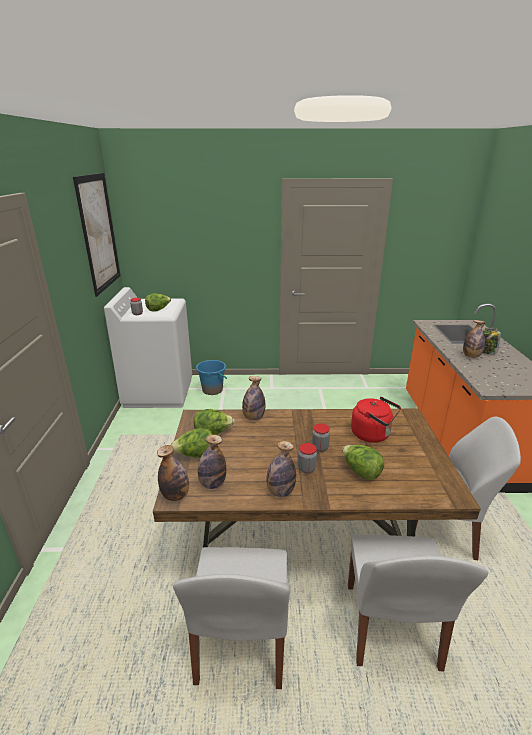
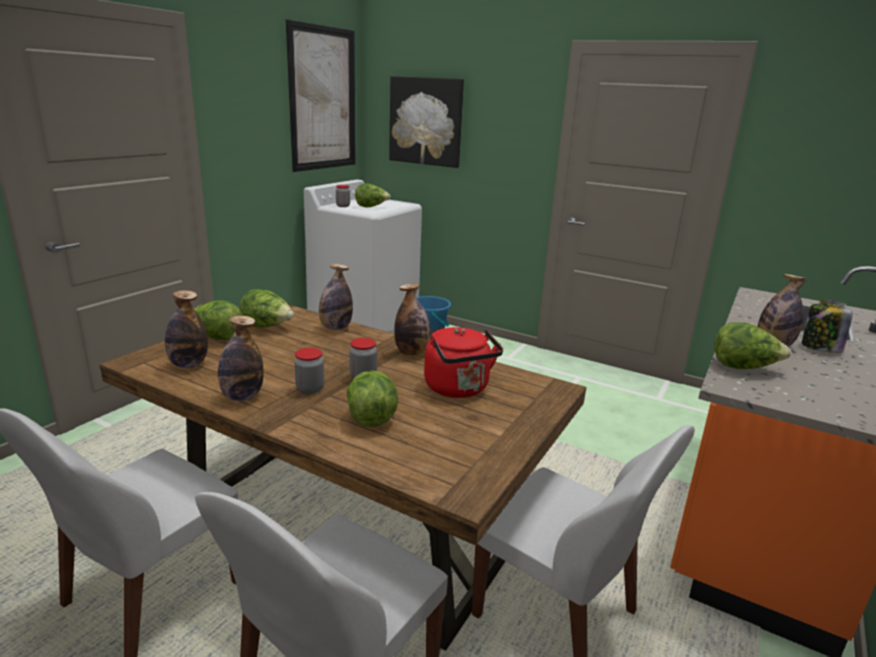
camera: 30 degrees right, 5 degrees down
(175, 495) = (139, 360): bottle -> bottle (412, 353)
(176, 238) = (426, 121): none -> picture
(478, 375) = (743, 367): none -> lettuce

